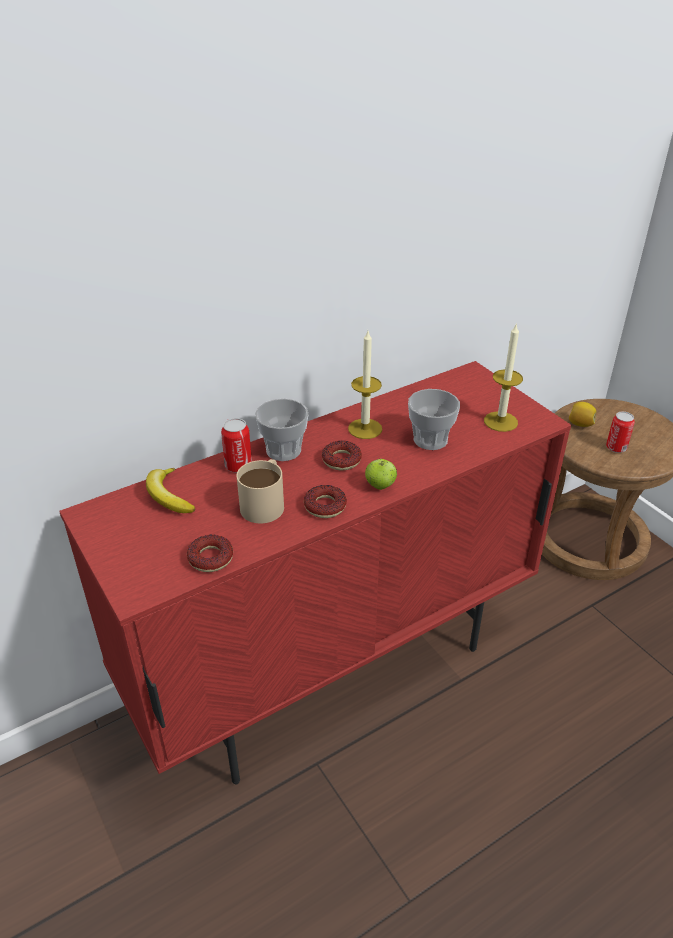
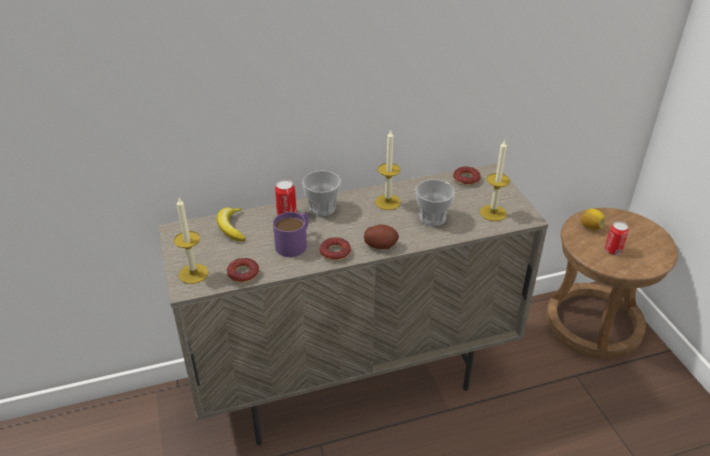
camera: 15 degrees right, 0 degrees up
(138, 571) = (193, 273): none -> candle
(265, 502) = (295, 243): beige mug -> purple mug
(334, 671) = (354, 382): red cabinet -> beige cabinet
(341, 460) = (360, 222): donut -> donut (466, 179)
(380, 485) = (380, 245): apple -> potato

